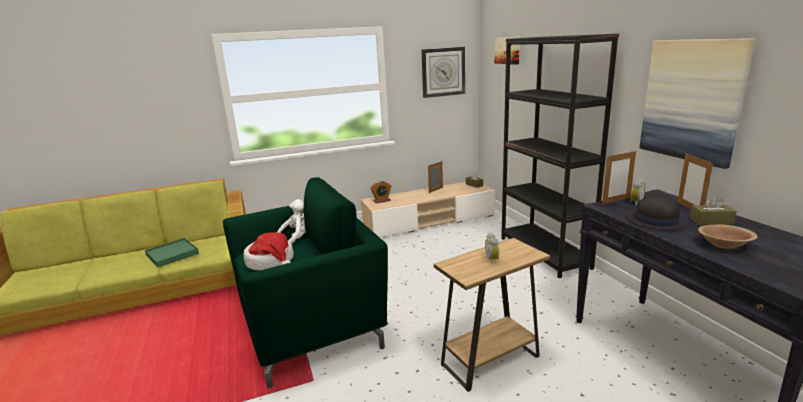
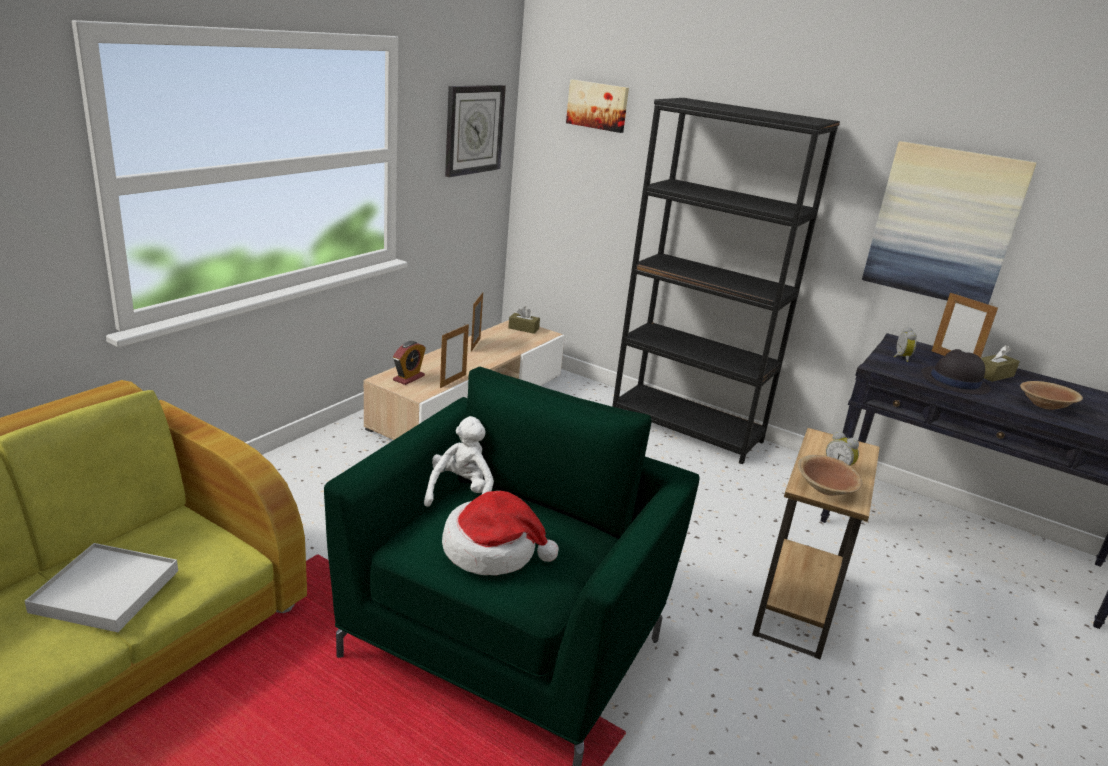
camera: 40 degrees left, 5 degrees up
(172, 254) = (106, 591): green tray -> white tray
(462, 267) = (825, 489): none -> brown bowl
(616, 201) = (880, 357): picture frame -> picture frame (453, 381)

